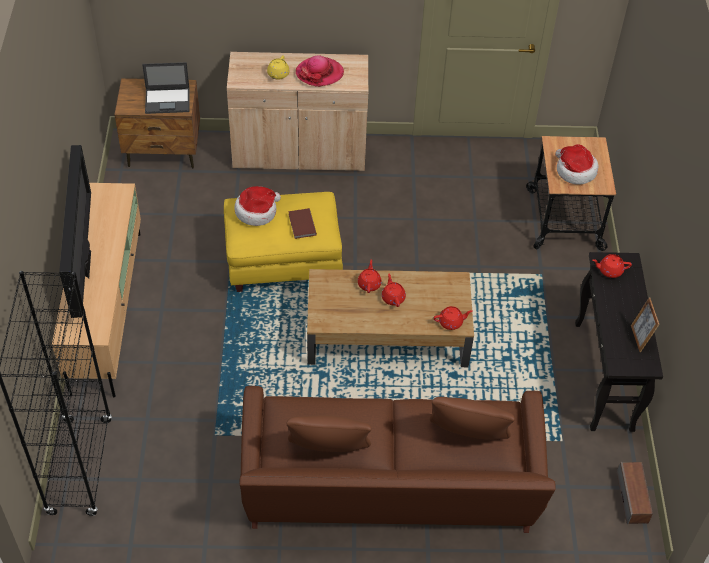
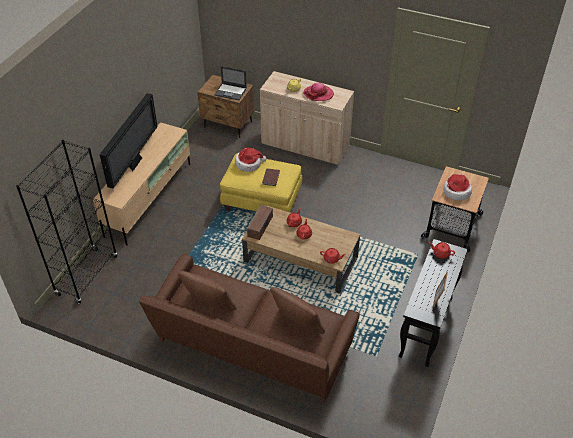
camera: 25 degrees right, 5 degrees down
(632, 497) = (404, 407): speaker -> speaker (260, 226)

